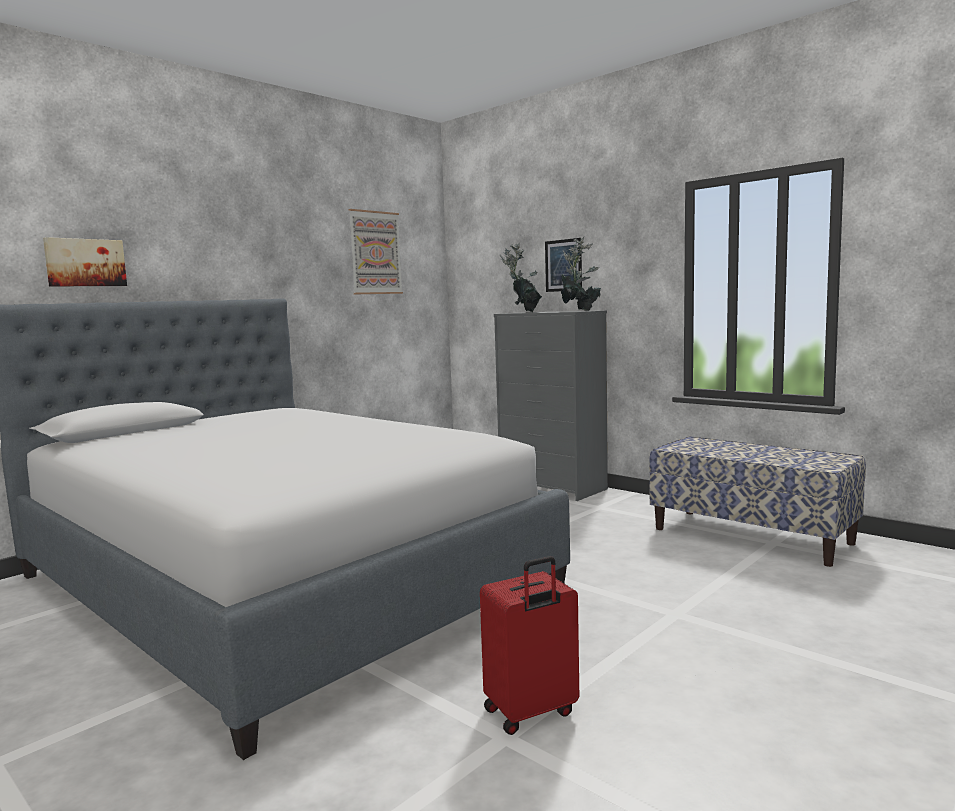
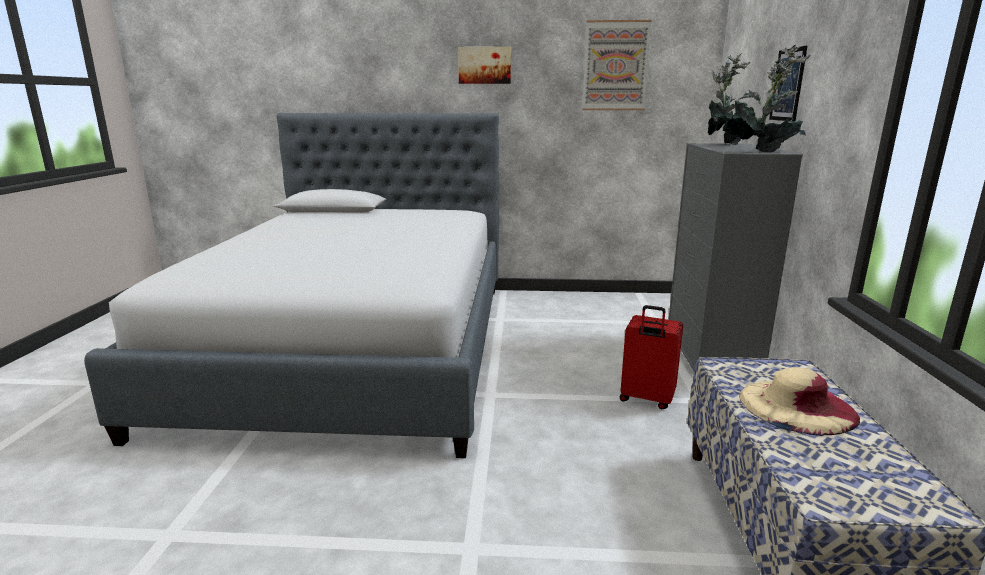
camera: 50 degrees right, 10 degrees up
(85, 263) = (344, 82): picture -> picture (484, 65)
(531, 713) = (212, 533): red suitcase -> red suitcase (646, 399)
(736, 449) = (797, 406): none -> beige hat

